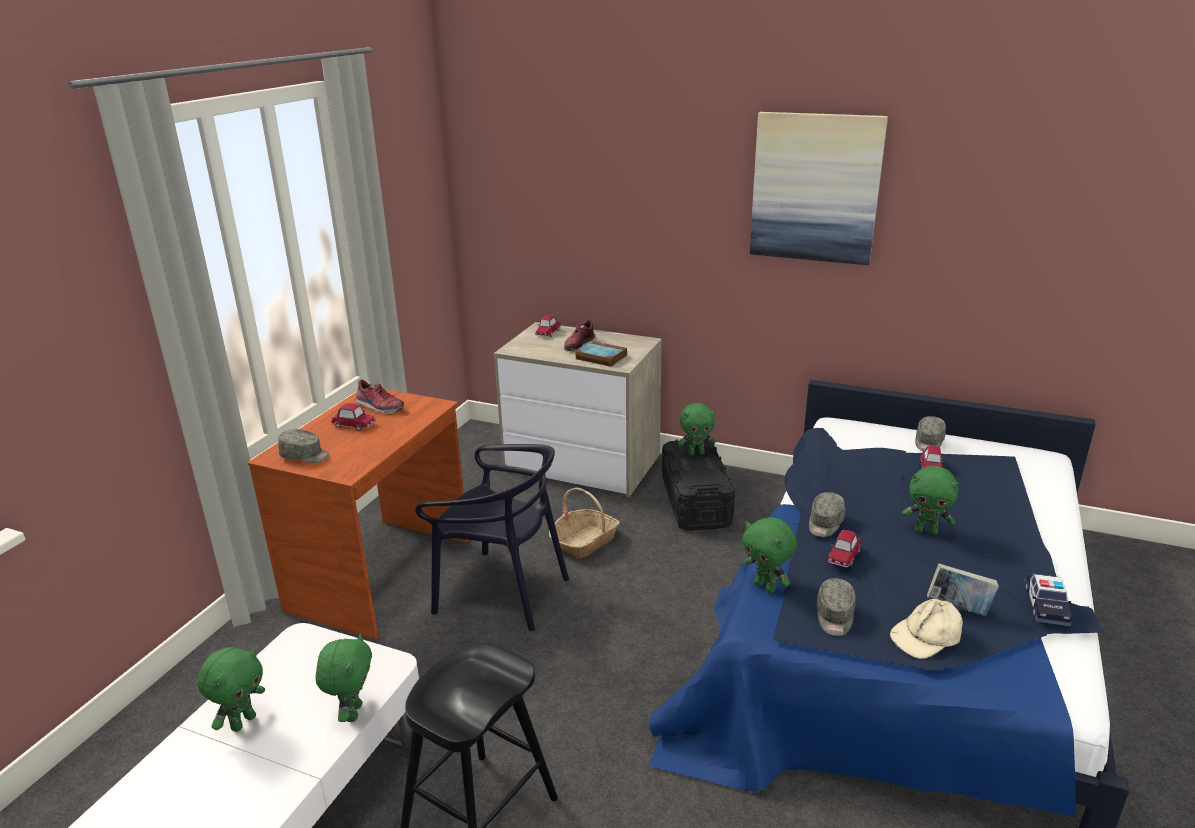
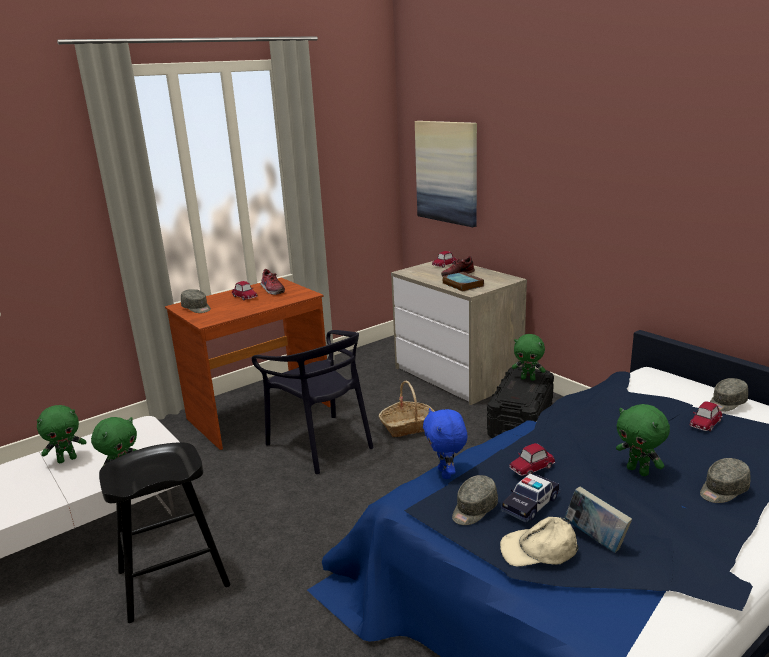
camera: 30 degrees right, 5 degrees down
(766, 587) = (446, 473): green plush toy -> blue plush toy
(815, 188) = (648, 147): picture -> picture (447, 172)
(825, 523) = (544, 440): grey cap -> grey cap (722, 490)
(1045, 605) = (695, 565): toy car -> toy car (530, 504)

